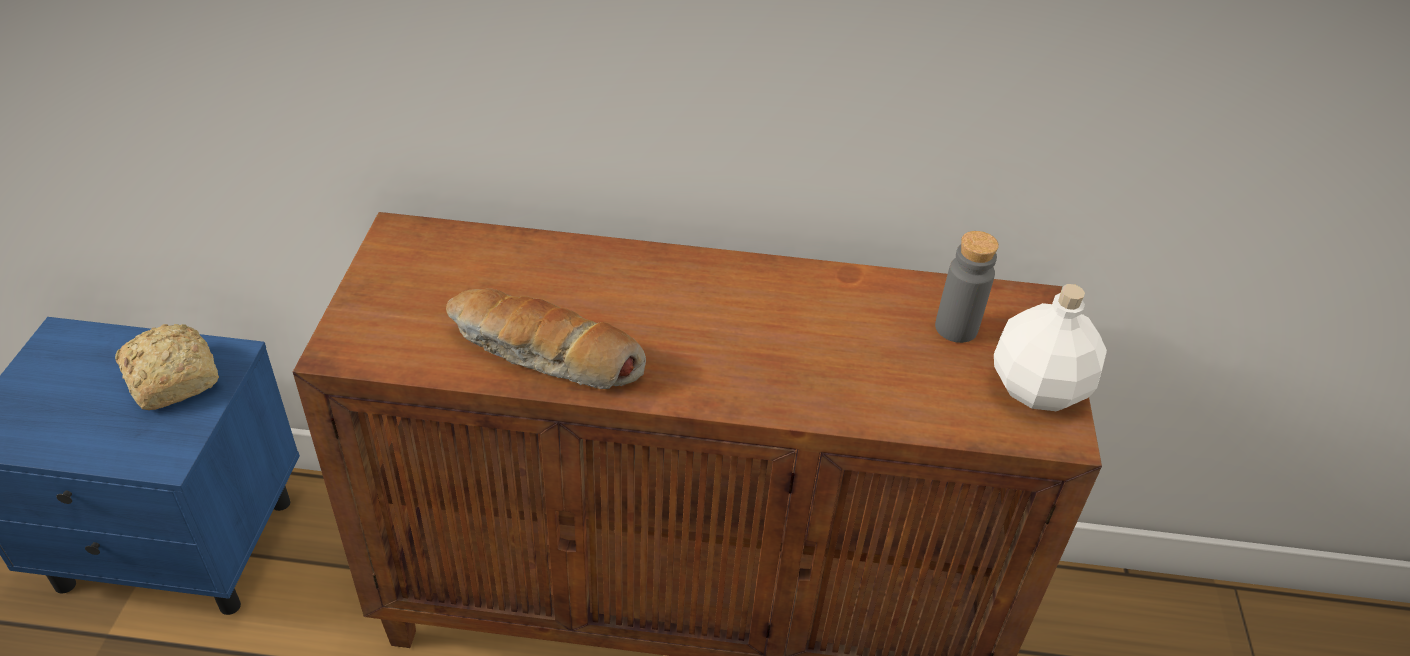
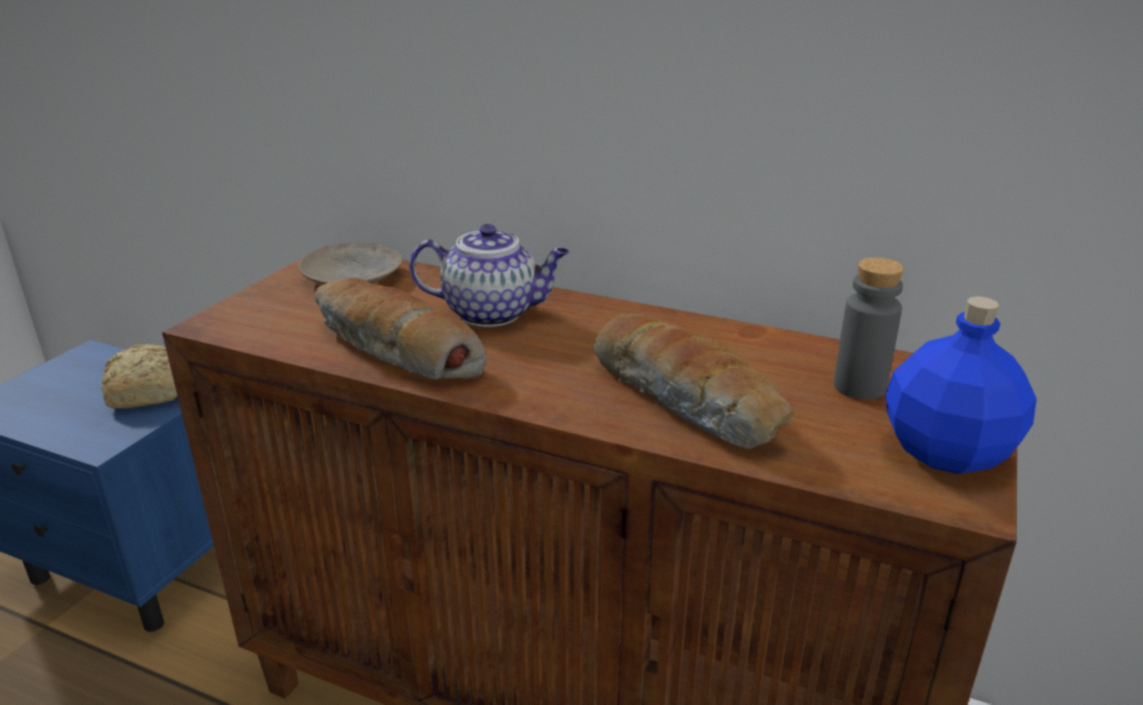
camera: 20 degrees right, 15 degrees down
(441, 257) = (353, 276): none -> beige plate
(610, 288) = (493, 312): none -> teapot
(828, 370) = (687, 400): none -> bread
(1038, 390) = (947, 453): white bottle -> blue bottle

